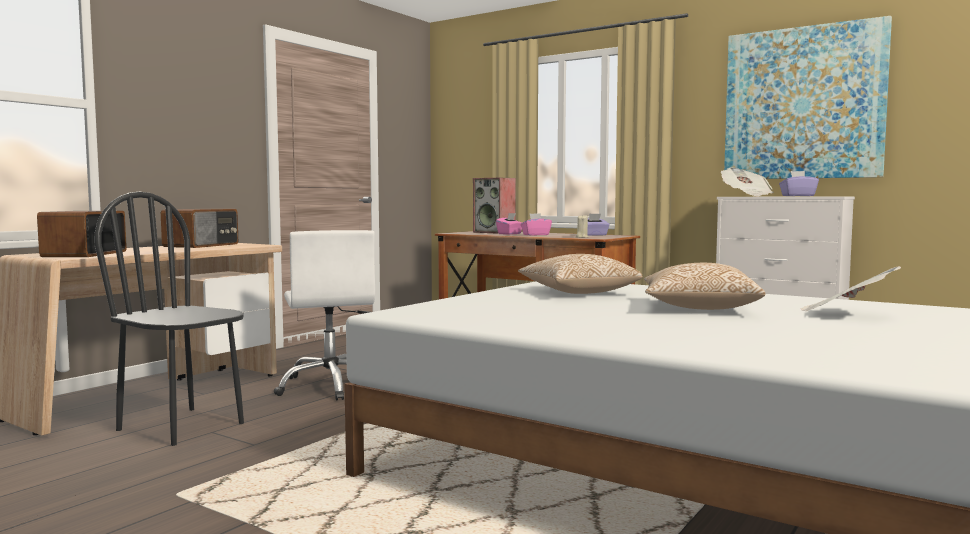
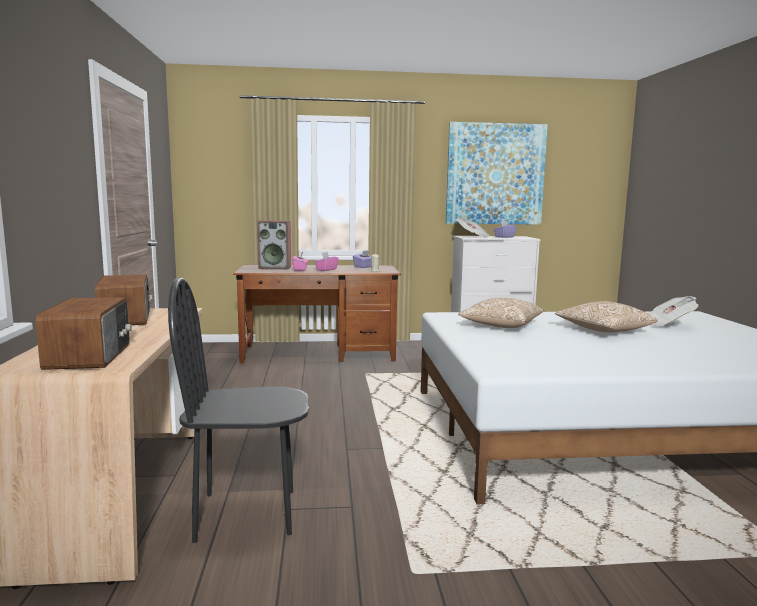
camera: 40 degrees left, 5 degrees up
(83, 254) = (91, 356): radio -> radio turned 150 degrees counterclockwise
(331, 386) = (272, 433): white office chair -> none

